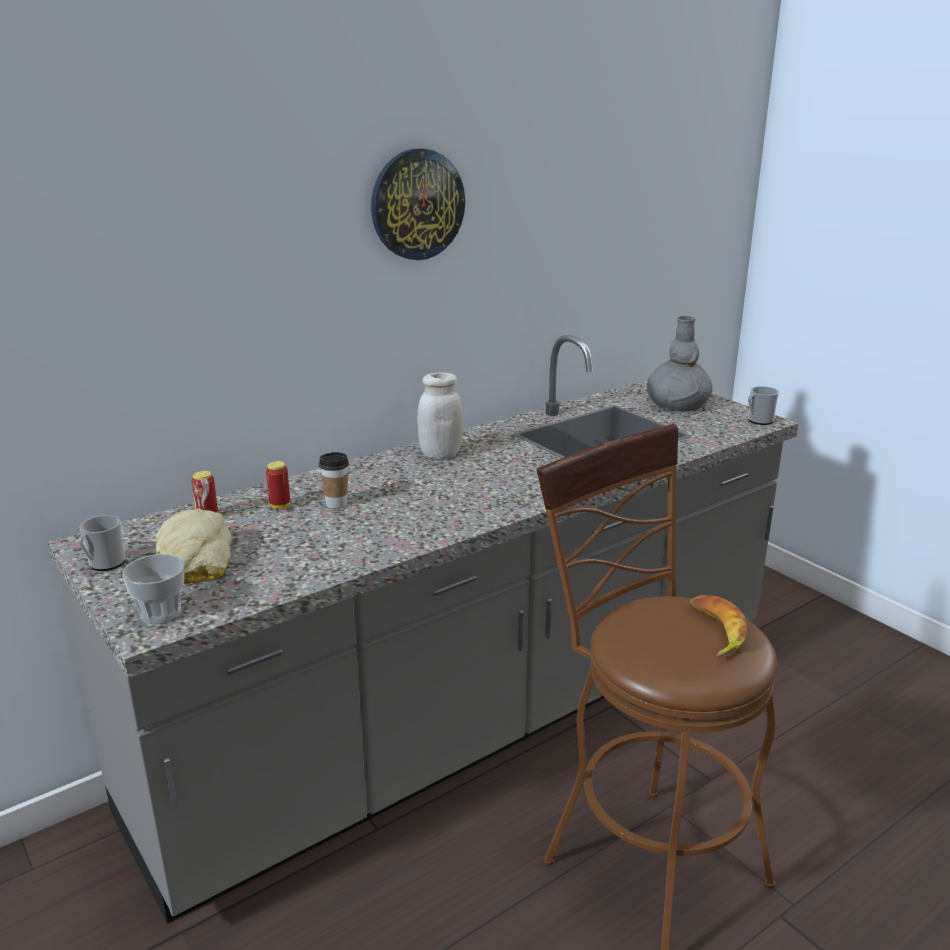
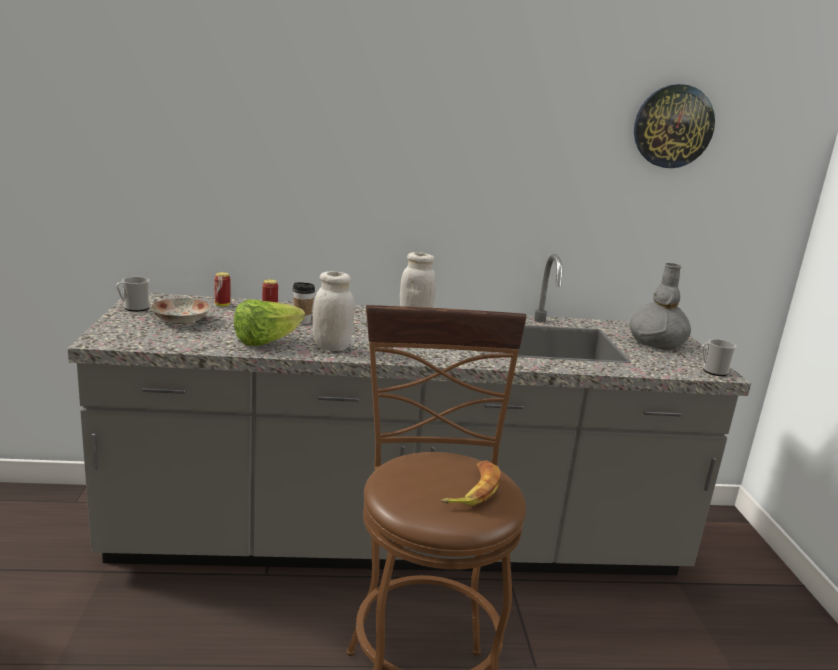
camera: 30 degrees right, 5 degrees down
(160, 613) = (119, 336): cup -> none
(196, 558) = (180, 320): bread -> plate
(343, 547) = (266, 341): none -> lettuce
(417, 204) = (440, 123): wall clock -> wall clock (673, 126)
(421, 526) = (331, 347): none -> white jar

